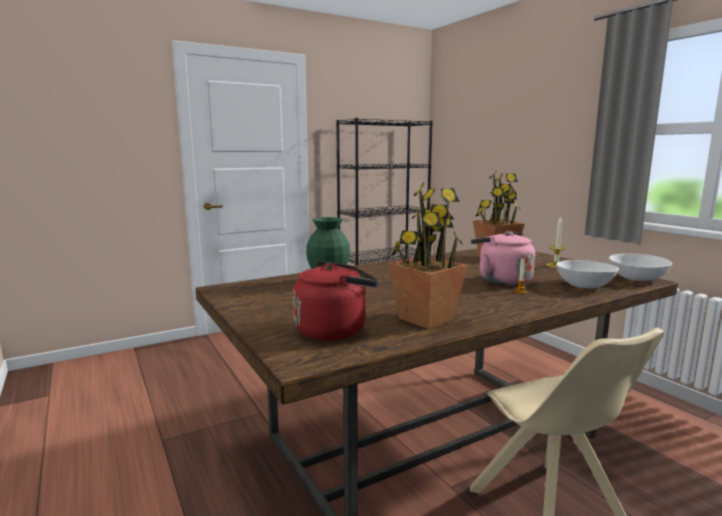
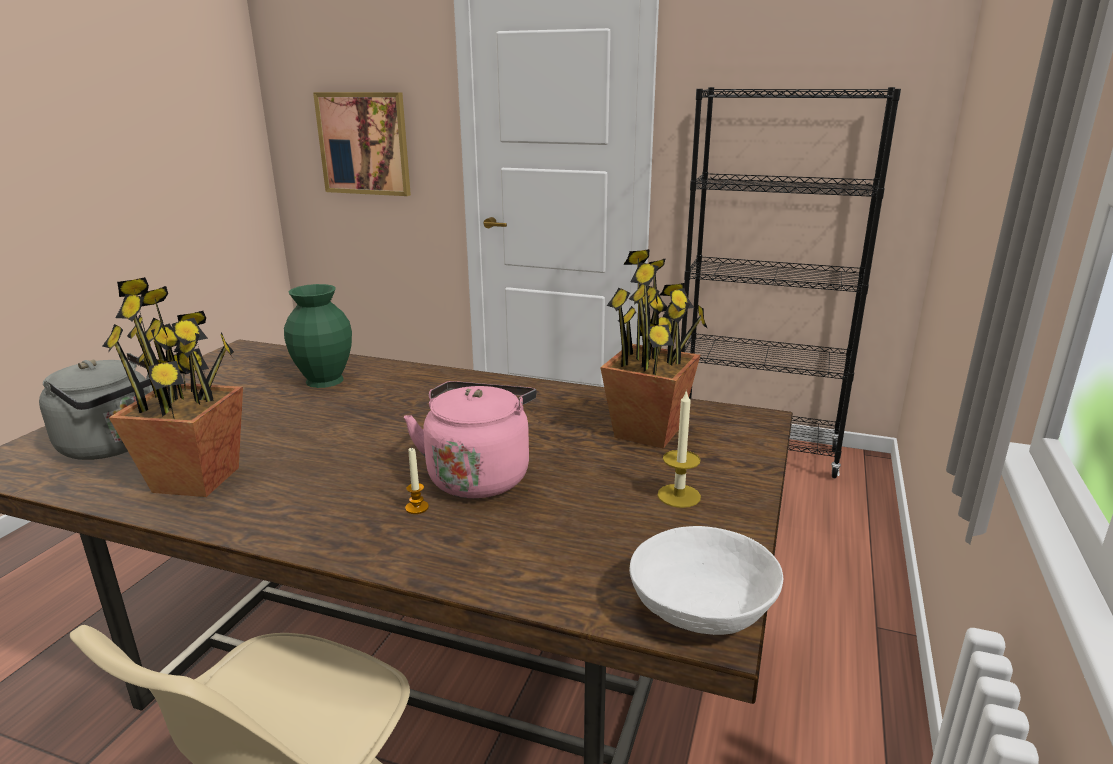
camera: 50 degrees right, 10 degrees up
(90, 156) = (364, 144): none -> picture
(334, 330) = (115, 445): red kettle -> grey kettle
(585, 285) = (543, 558): white bowl -> none

